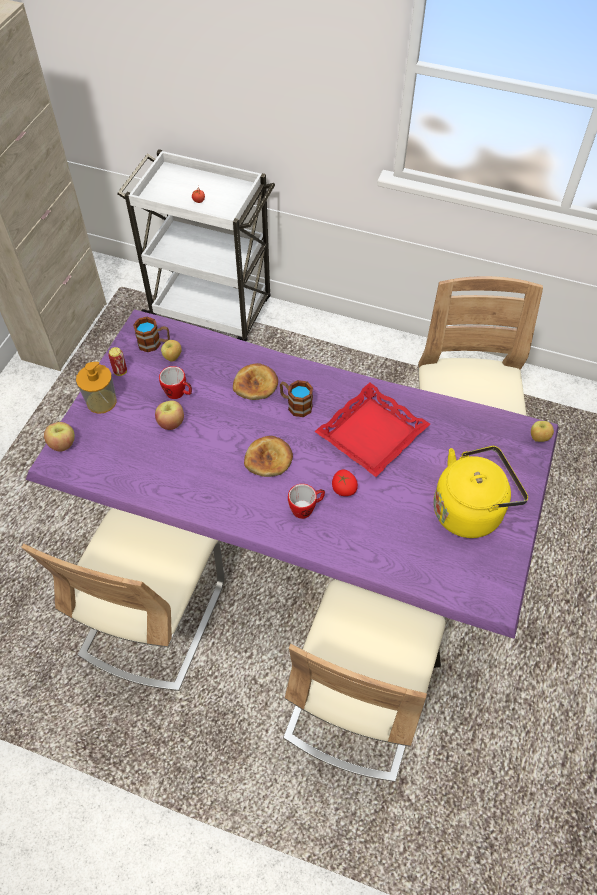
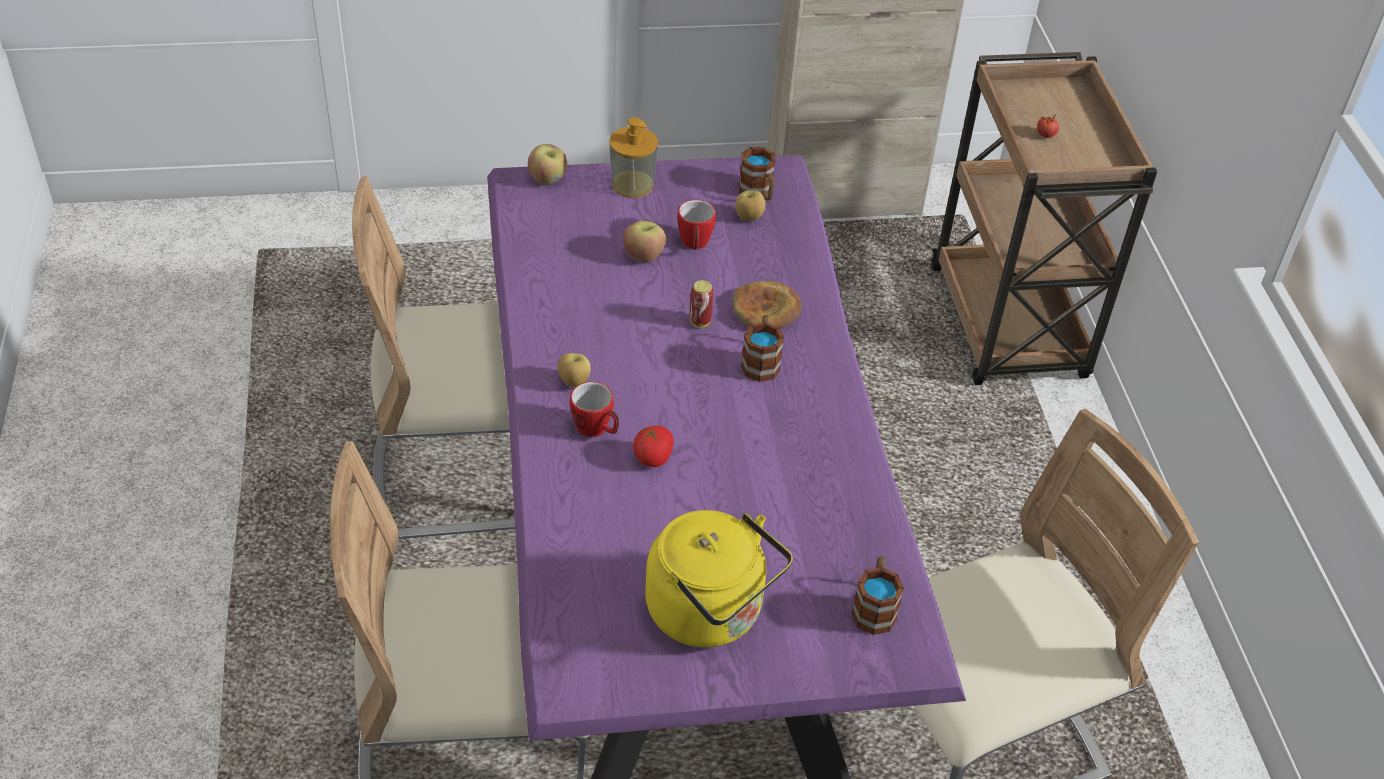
camera: 60 degrees right, 10 degrees down
(120, 371) = (690, 181): can -> can (700, 322)
(212, 310) = (1008, 326): white cart -> brown cart
(268, 459) = (651, 365): bread -> none
(371, 433) = (769, 457): red tray -> none
(496, 435) = (874, 607): none -> mug
(538, 438) = (909, 666): apple -> apple (573, 382)

